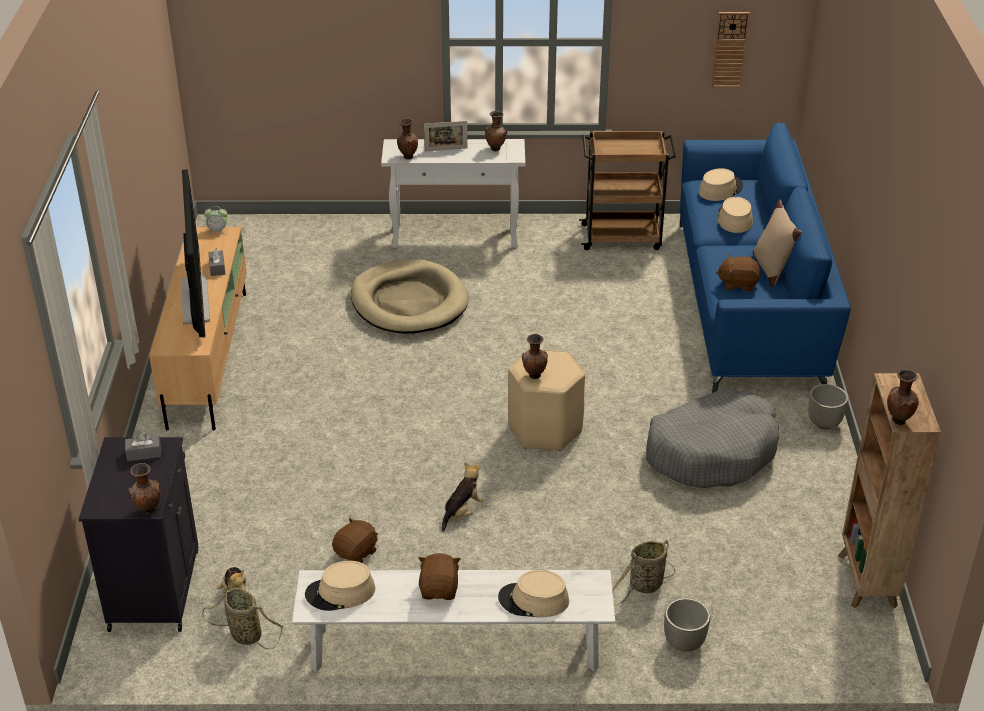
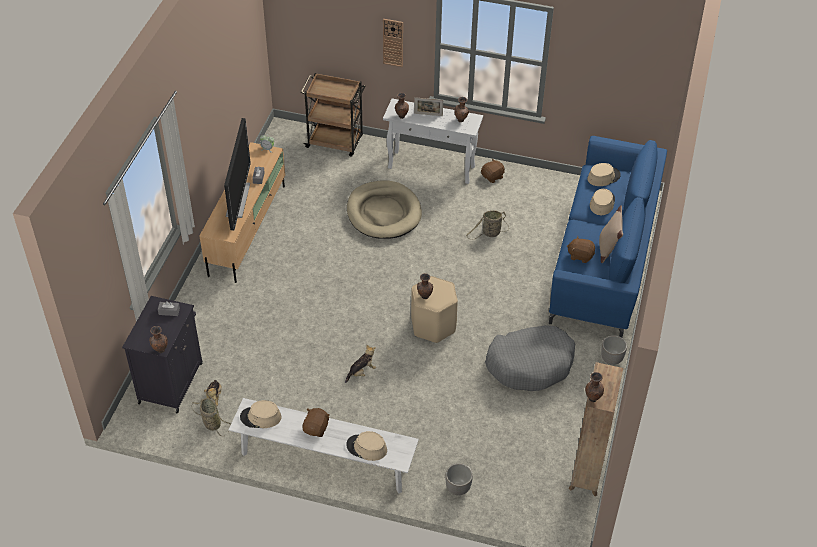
camera: 15 degrees right, 10 degrees up
(356, 552) = (291, 385): brown plush toy -> brown plush toy (492, 177)
(623, 237) = (542, 189): brown cart -> brown cart (335, 142)
(644, 586) = (449, 446): basket -> basket (490, 233)
(730, 49) = (628, 83): wall clock -> wall clock (393, 42)

